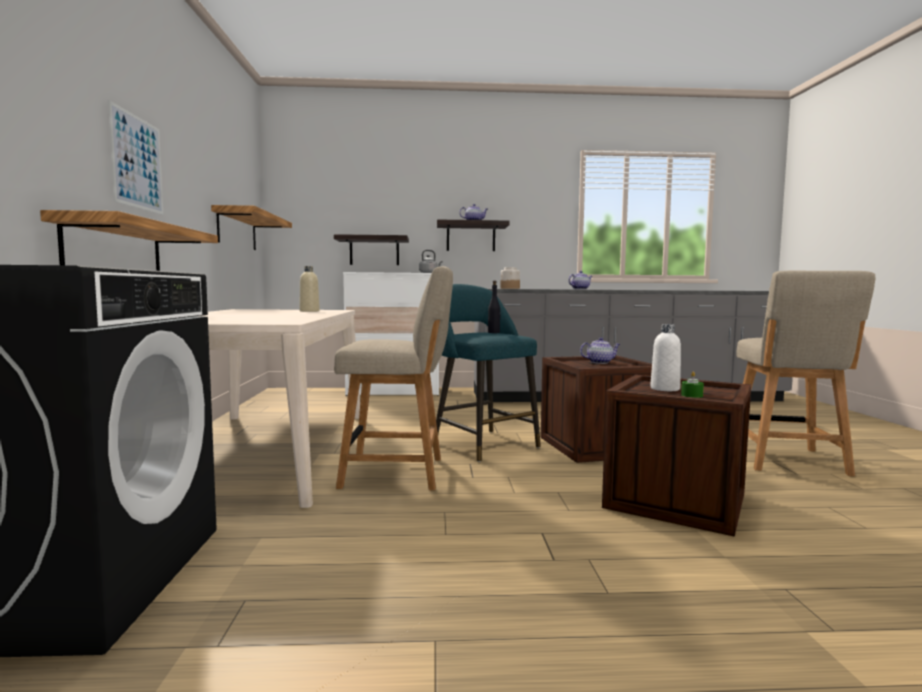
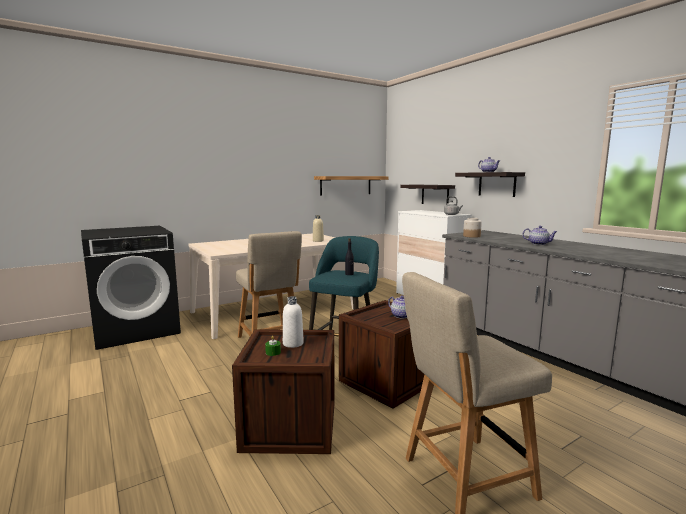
camera: 60 degrees right, 5 degrees up
(115, 250) = (224, 210): shelf -> none
(137, 162) = (243, 169): picture -> none

